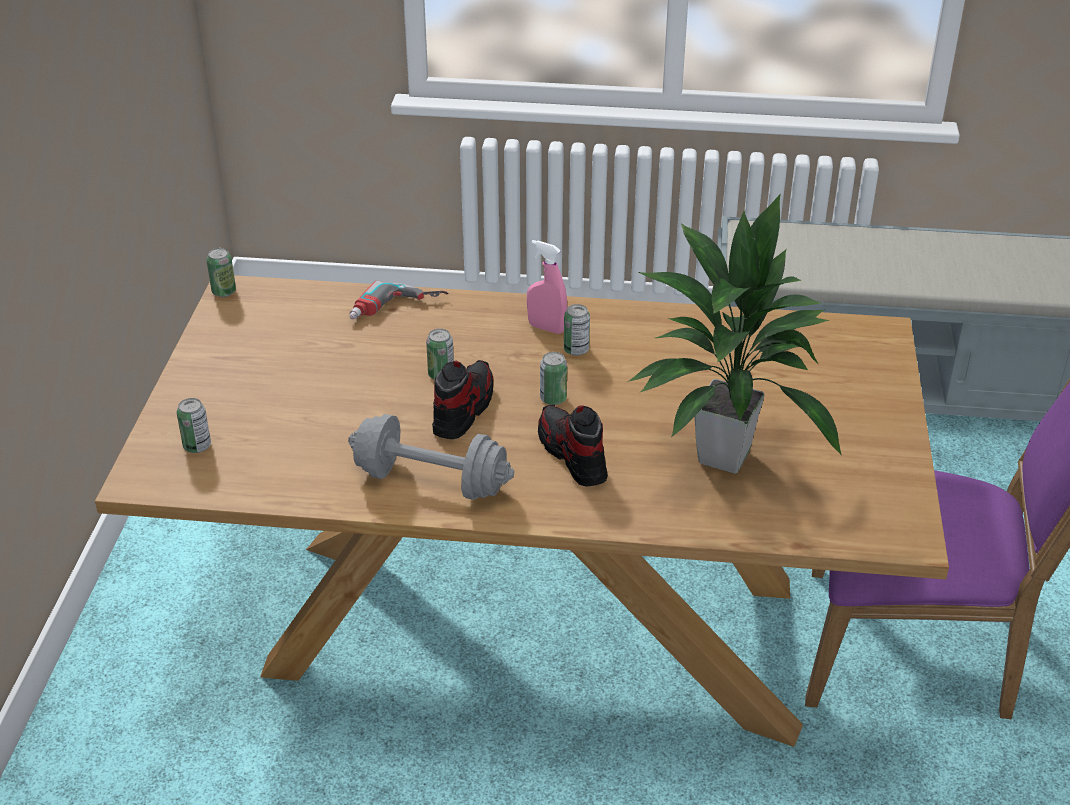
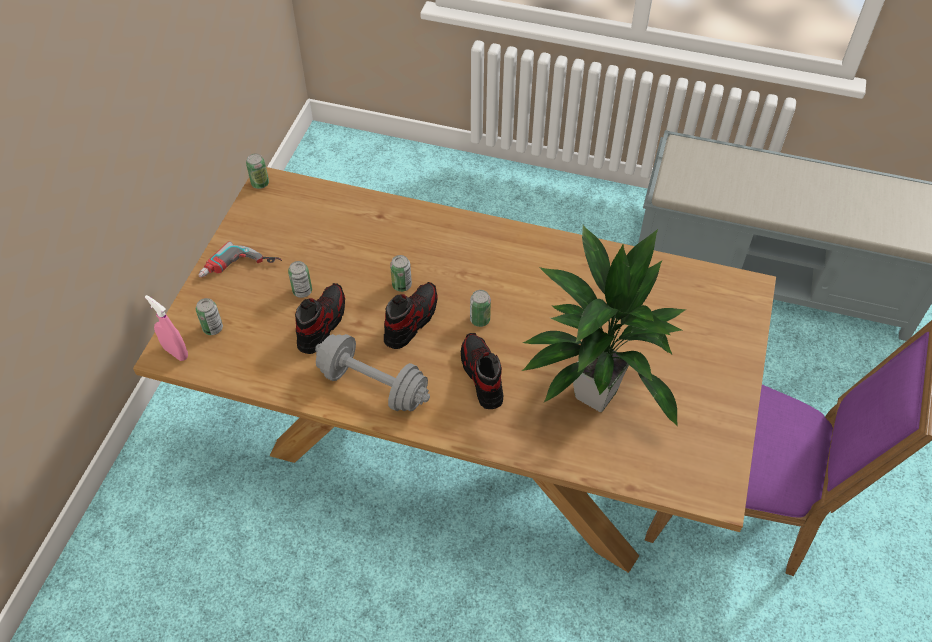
camera: 10 degrees right, 15 degrees up
(345, 425) = (322, 324): none -> shoe
(397, 310) = (383, 218): power drill -> power drill (240, 271)
(546, 328) = (490, 250): pink spray bottle -> pink spray bottle (175, 352)
(576, 350) = (508, 274): can -> can (302, 291)

